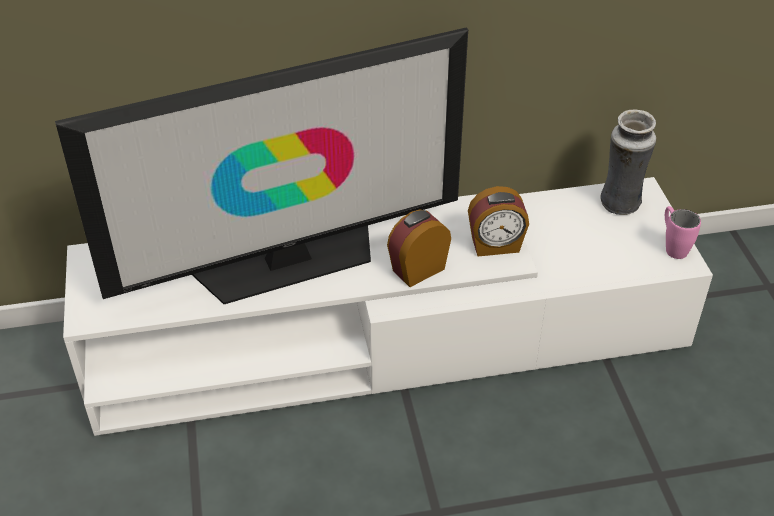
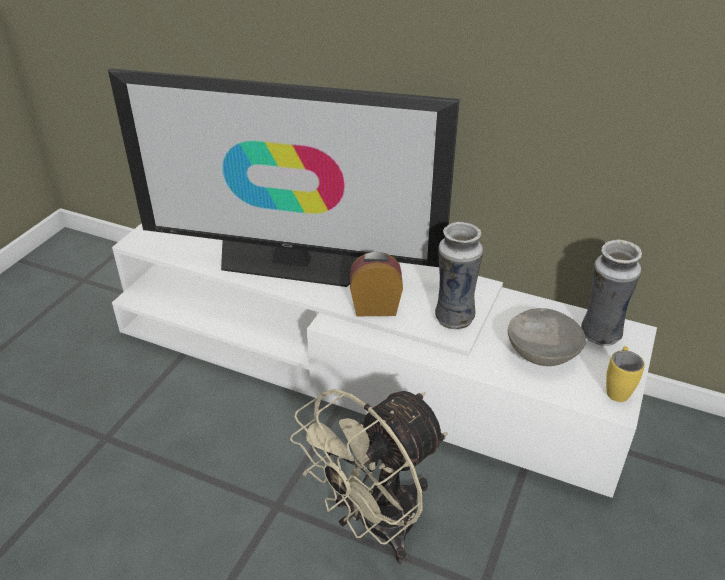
camera: 35 degrees right, 5 degrees down
(495, 246) = (454, 317): alarm clock -> vase
(535, 478) = (374, 526): none -> beige fan
(591, 245) = (541, 353): none -> grey bowl
(672, 247) = (617, 388): pink mug -> yellow mug

